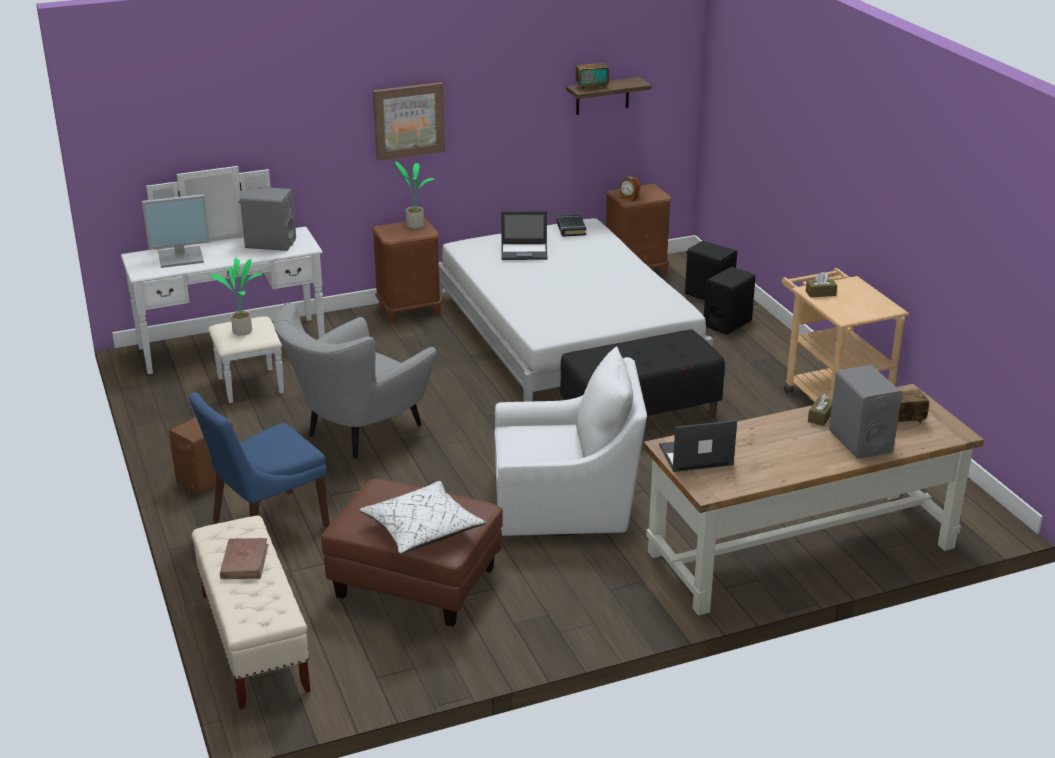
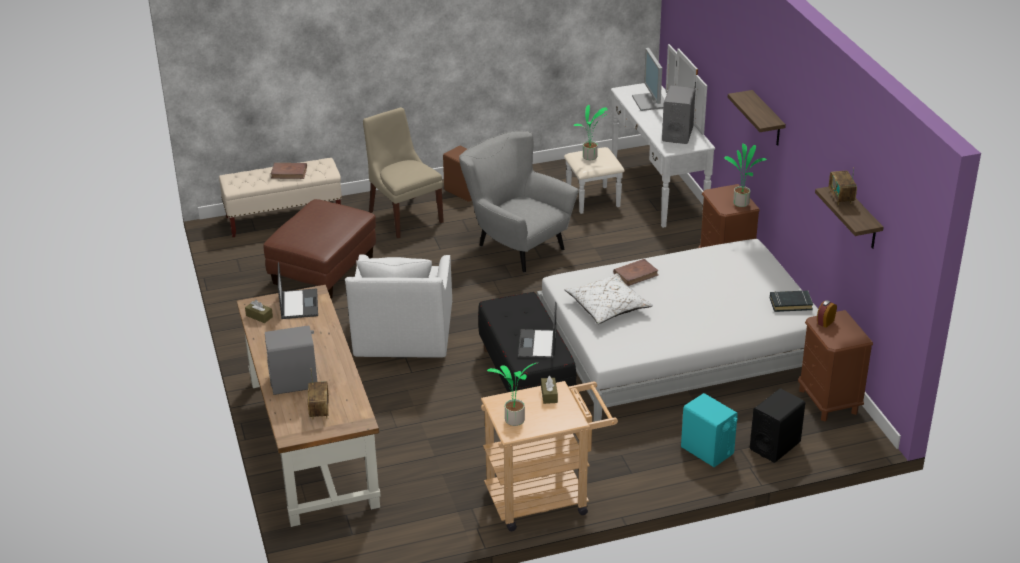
camera: 95 degrees right, 5 degrees up
(266, 524) = (404, 216): blue chair -> beige chair
(408, 120) = (767, 119): picture -> shelf
(422, 529) = (301, 228): white pillow -> white pillow (607, 307)
(525, 252) = (733, 277): laptop -> laptop (537, 345)
(525, 297) = (636, 274): none -> brown book
(727, 323) = (707, 451): black speaker -> turquoise speaker
(820, 417) = (336, 368): brown tissue box -> brown tissue box (259, 316)
(871, 308) = (513, 421): none -> potted plant

